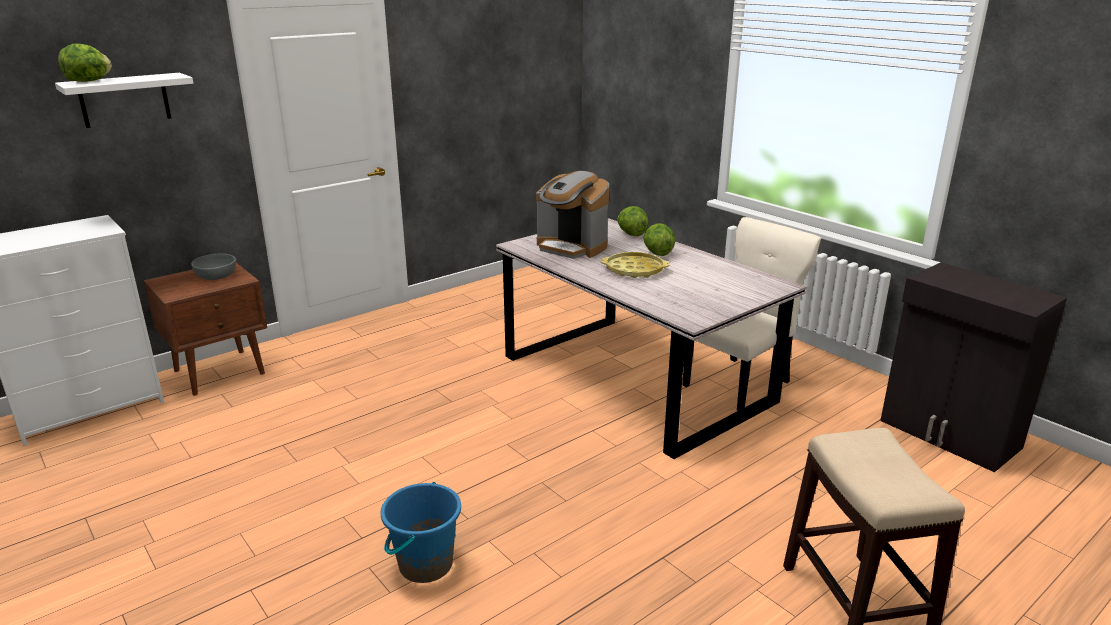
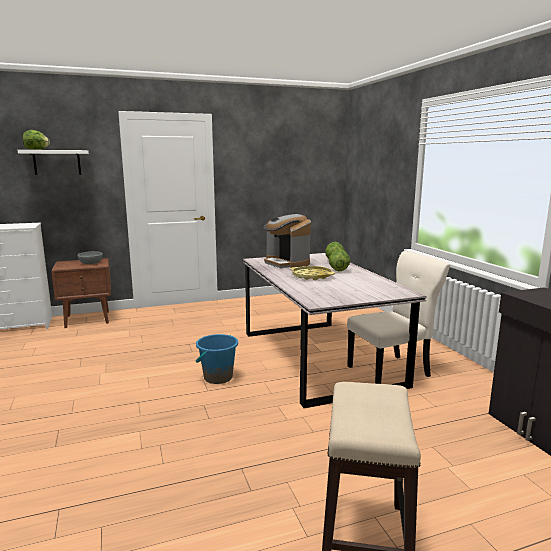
camera: 20 degrees right, 10 degrees down
(425, 564) = (90, 435): blue bucket -> blue bucket (218, 377)

